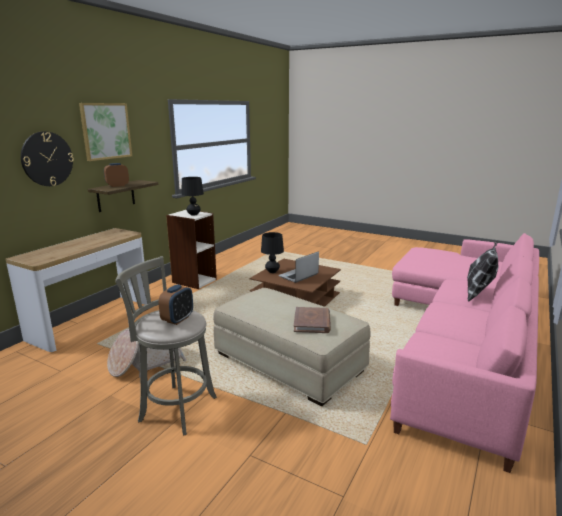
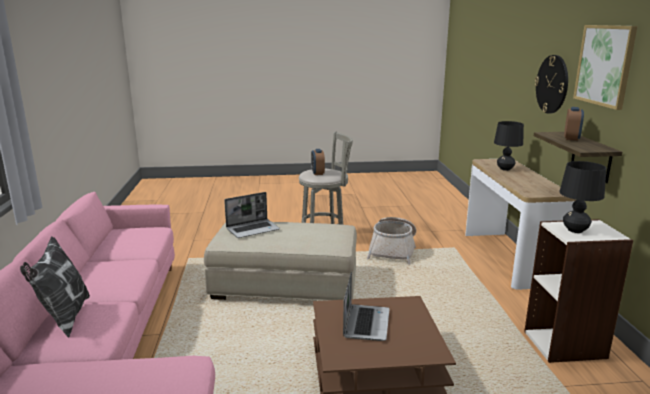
camera: 145 degrees right, 0 degrees up
(272, 271) = (414, 318): black table lamp -> black table lamp (505, 169)
(312, 322) = (253, 229): brown book -> laptop

